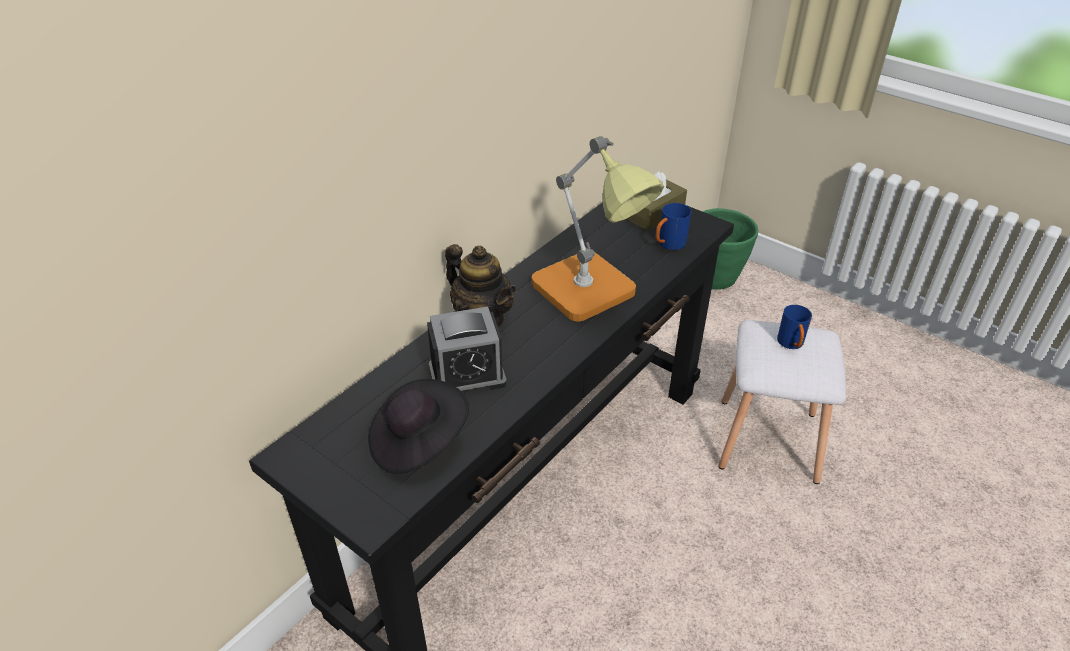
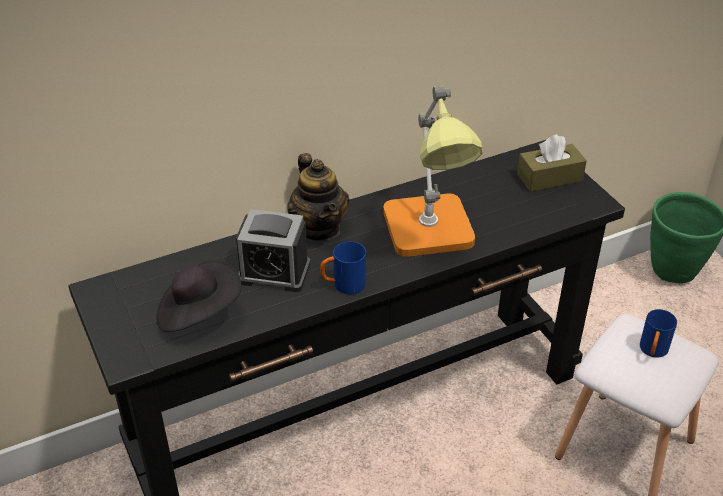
camera: 25 degrees right, 0 degrees up
(668, 245) = (540, 210): blue mug -> blue mug (343, 286)

